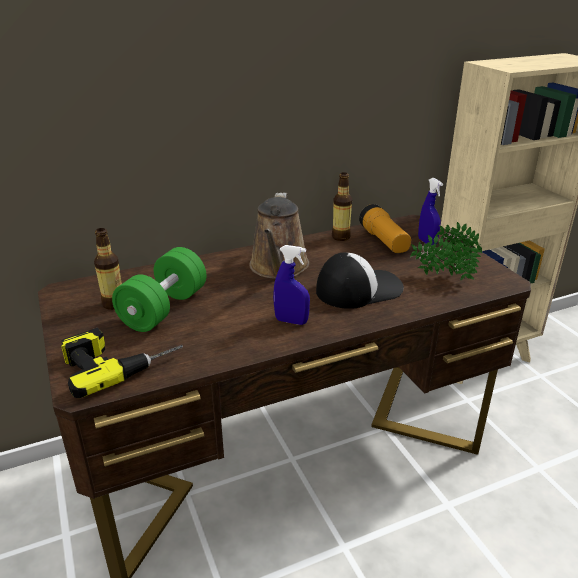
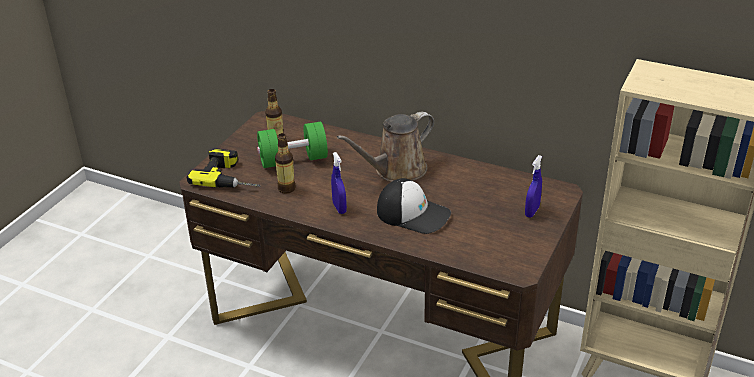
camera: 50 degrees right, 5 degrees up
(340, 237) = (479, 172): bottle -> bottle (286, 189)
(384, 241) = (502, 192): flashlight -> none
(443, 276) = (484, 240): potted plant -> none

